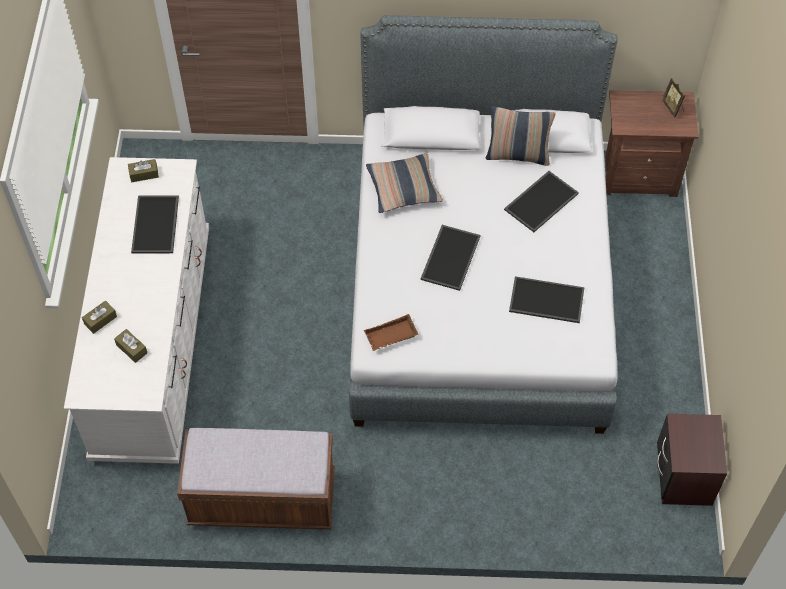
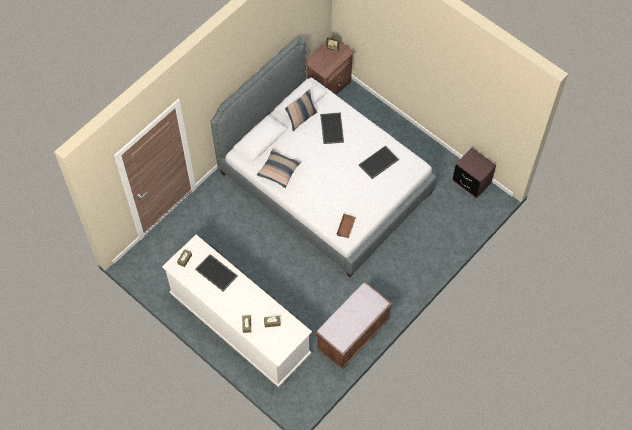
camera: 50 degrees left, 5 degrees up
(449, 257) = (328, 179): tray -> none

